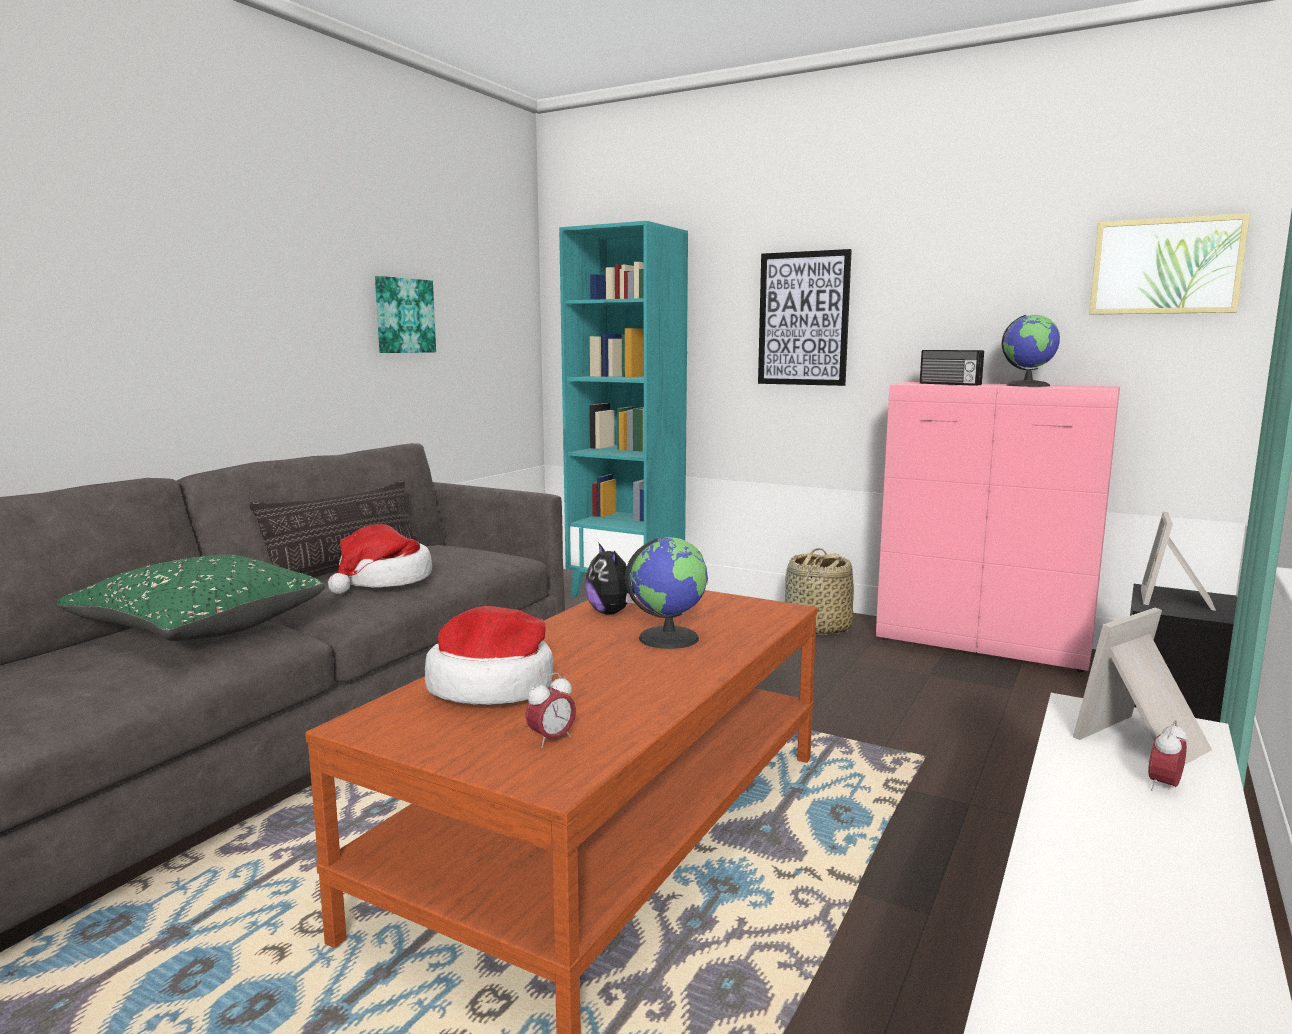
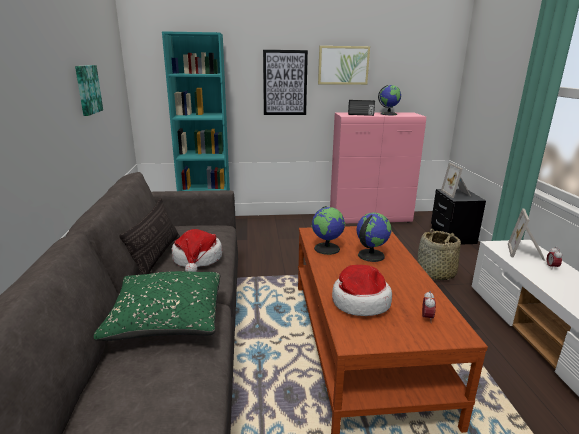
camera: 35 degrees left, 10 degrees up
(612, 612) = (327, 248): plush toy -> globe
(816, 628) = (308, 225): basket -> basket (436, 273)
(1165, 266) = (428, 65): picture -> picture (343, 65)

